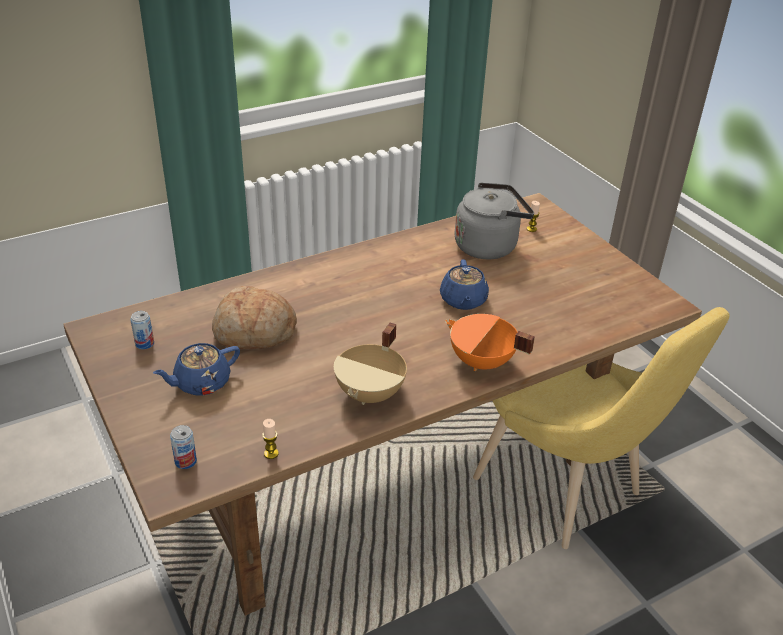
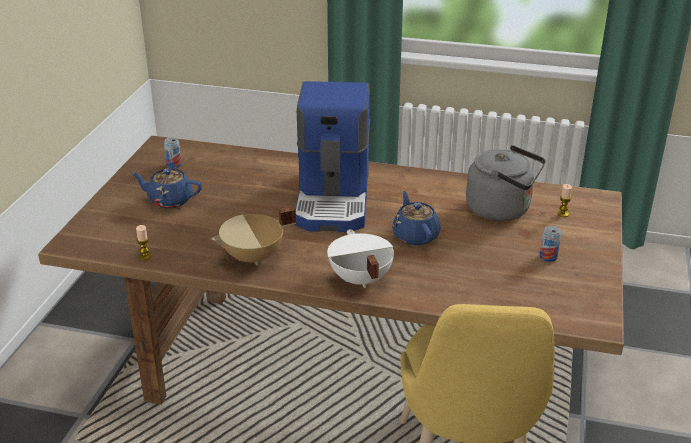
camera: 45 degrees right, 5 degrees down
(185, 461) = (98, 235): can -> can (548, 257)
(254, 332) = (243, 187): bread -> none
(353, 301) = (334, 199): none -> coffee machine
(463, 300) = (415, 235): blue teapot -> blue teapot turned 120 degrees clockwise
(481, 363) = (359, 279): orange cooking pot -> white cooking pot

